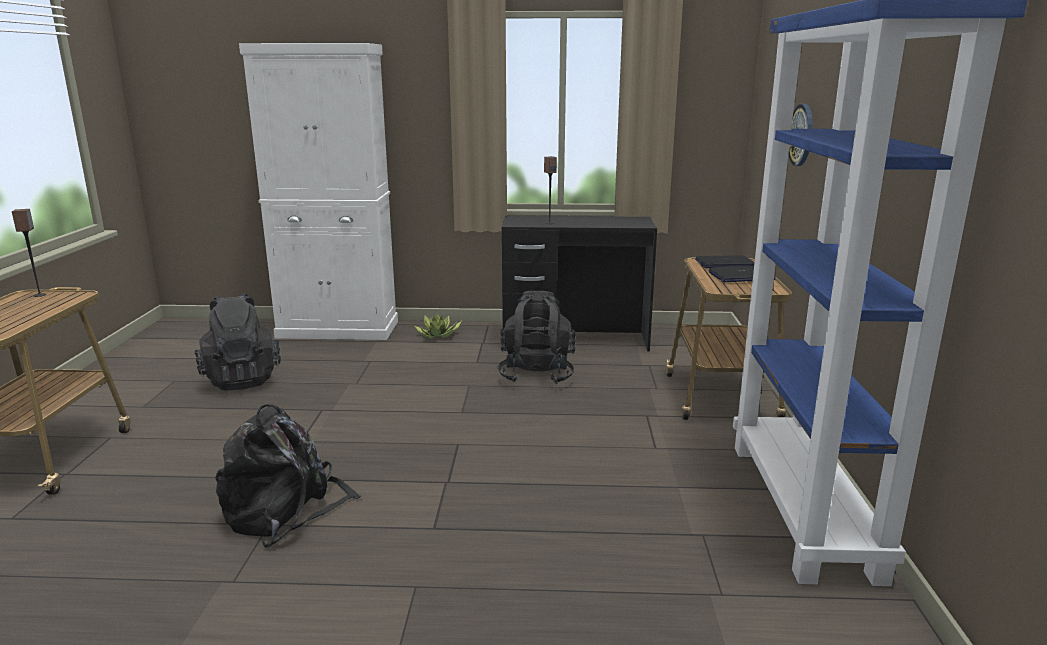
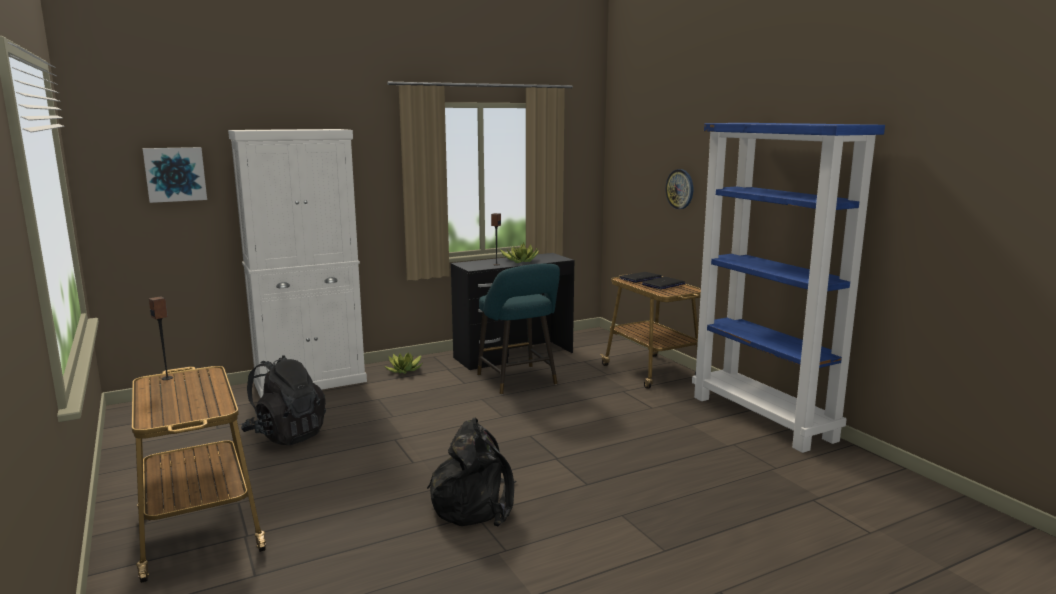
camera: 30 degrees left, 5 degrees down
(214, 92) = (175, 174): none -> picture
(536, 374) = (518, 381): black backpack -> turquoise stool
(587, 222) = (521, 261): none -> potted plant

